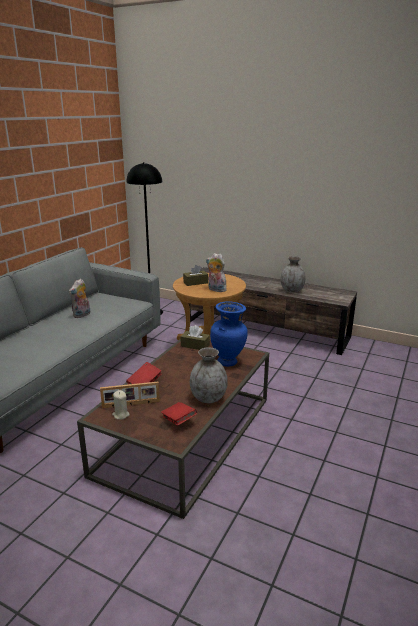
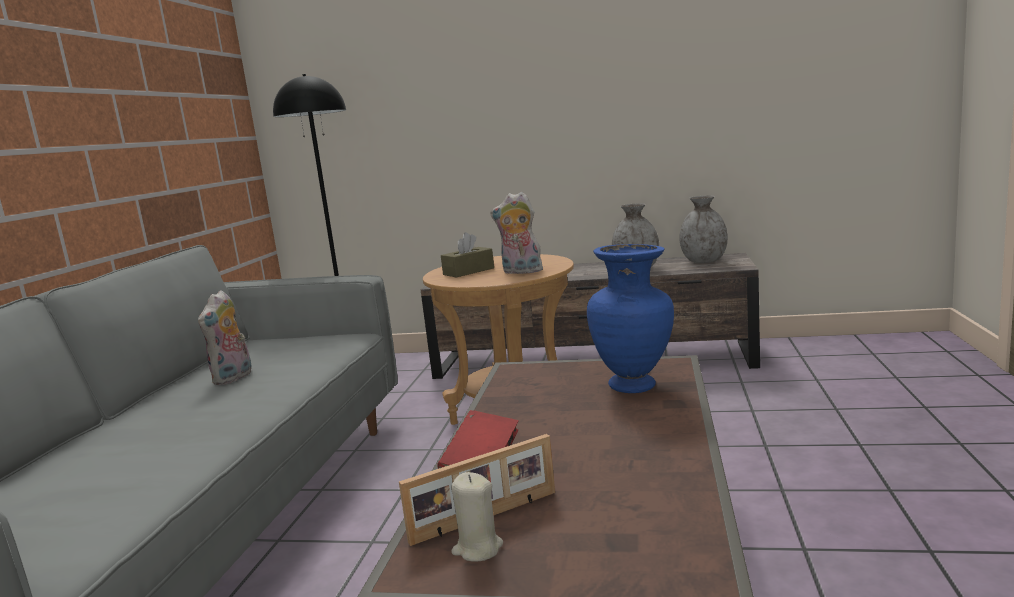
camera: 15 degrees left, 10 degrees down
(179, 421) = (647, 521): red book -> none
(195, 345) = (533, 376): brown tissue box -> none
(208, 398) = (667, 456): grey vase -> grey vase (704, 261)

